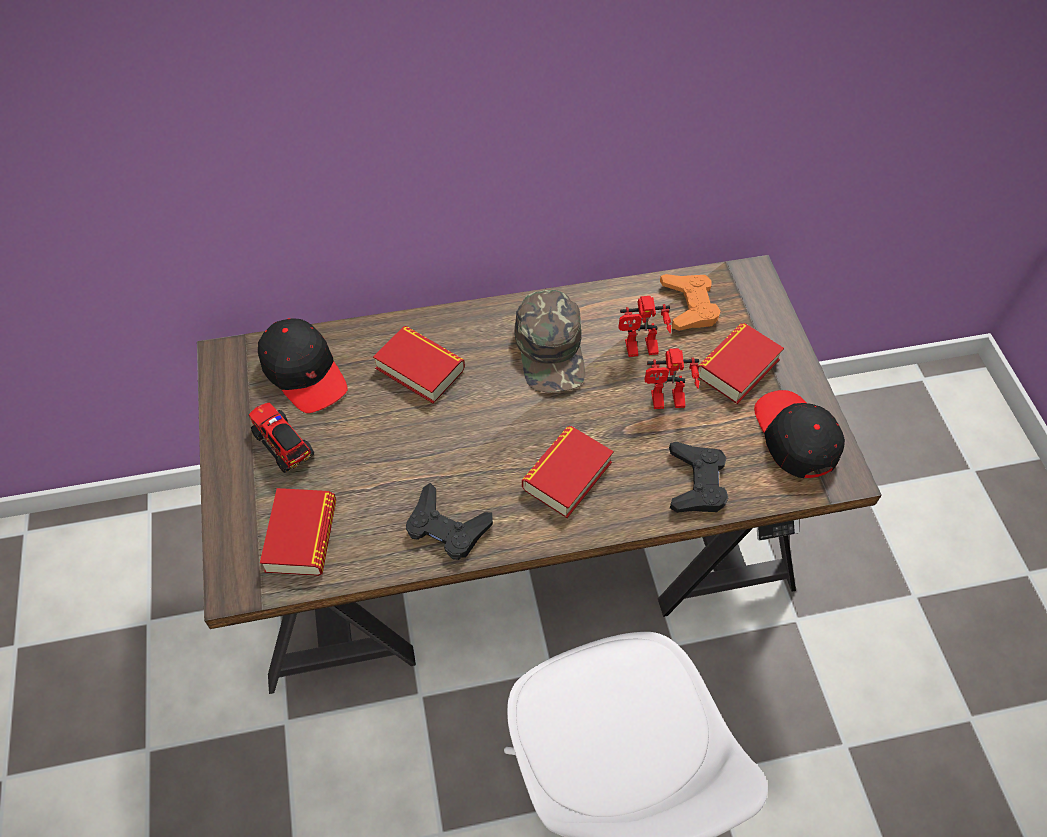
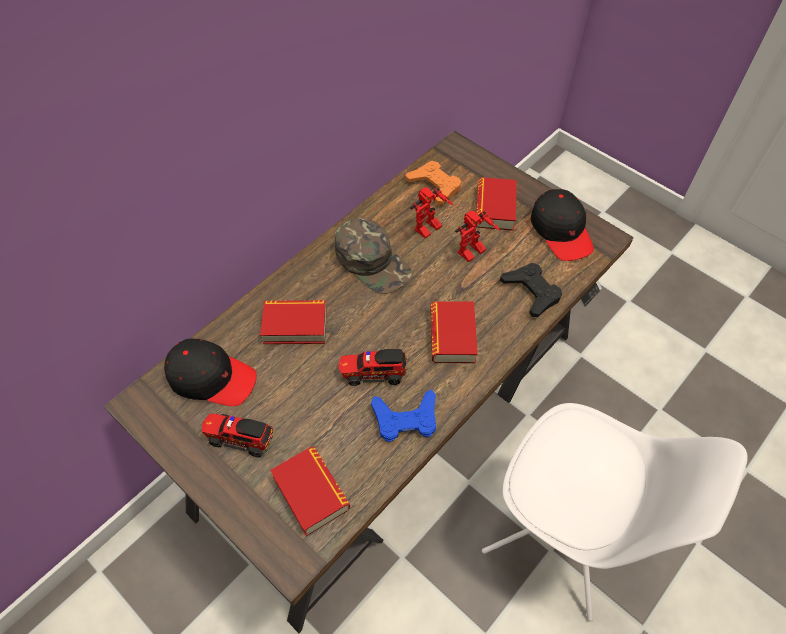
camera: 35 degrees left, 0 degrees up
(446, 527) = (405, 419): black game controller -> blue game controller
(454, 461) = (372, 373): none -> toy truck
(794, 437) = (561, 231): black cap -> black cap turned 150 degrees counterclockwise

